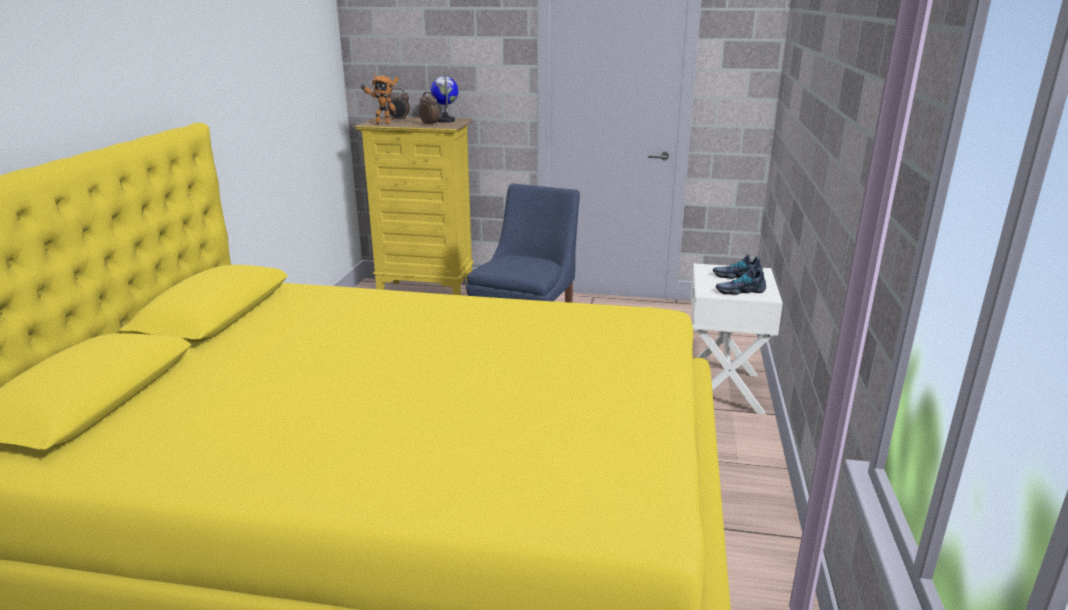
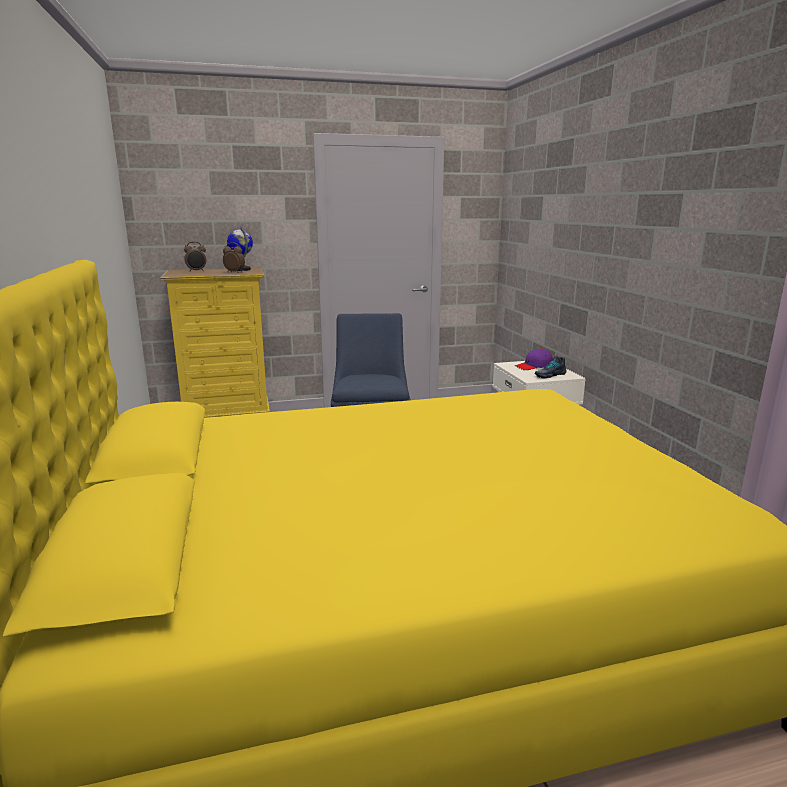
camera: 25 degrees left, 5 degrees down
(382, 124) = (186, 274): toy robot -> none
(737, 276) = (534, 366): shoe -> purple cap

